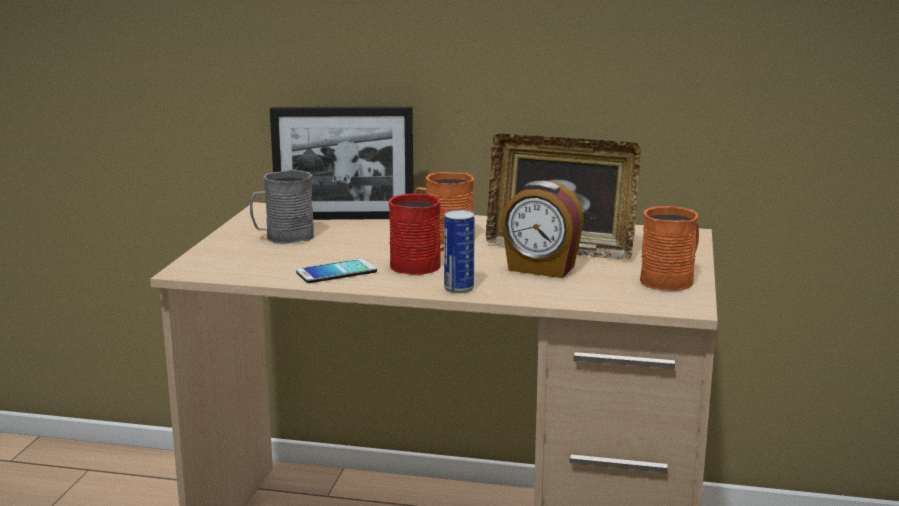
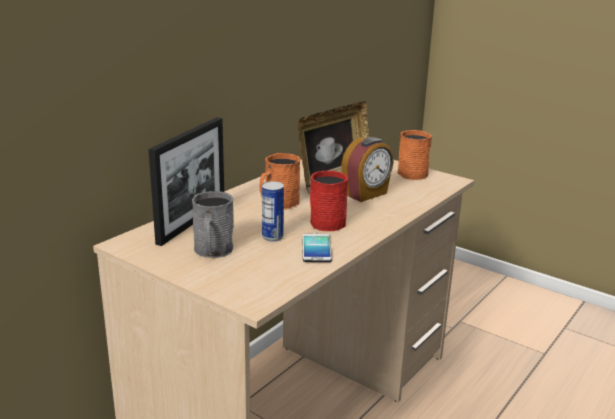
camera: 65 degrees left, 5 degrees up
(459, 288) = (382, 221): can -> can (272, 237)

